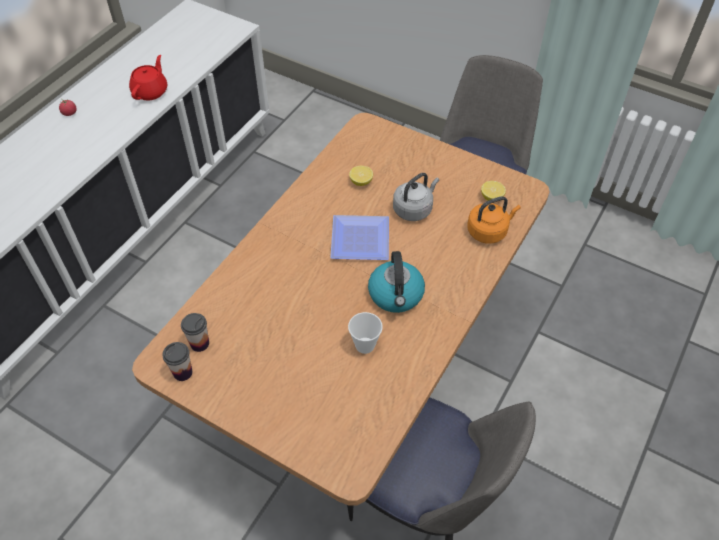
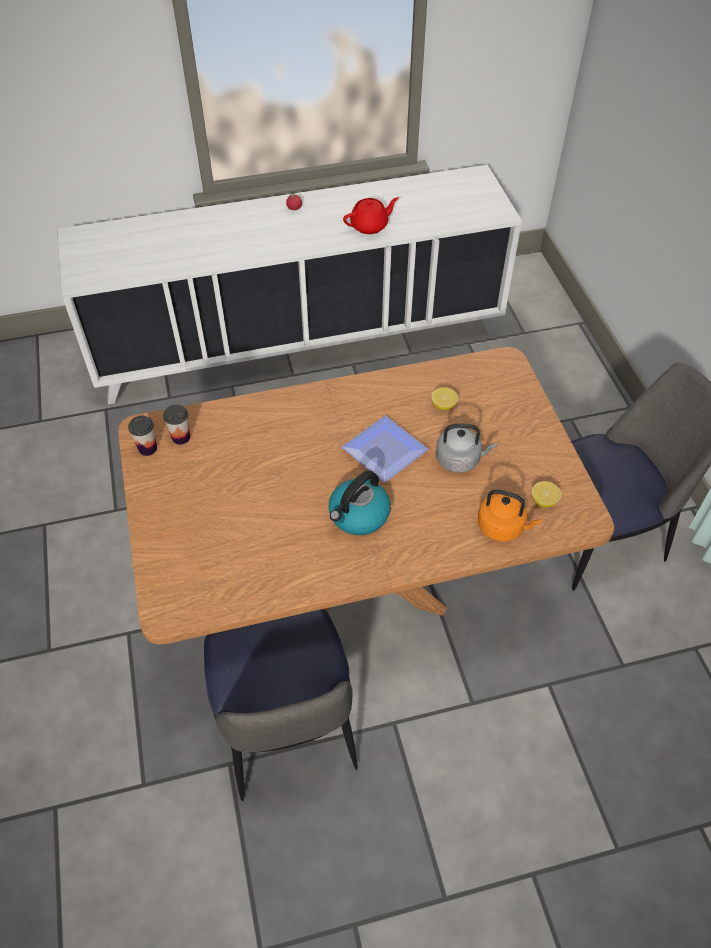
camera: 45 degrees right, 0 degrees up
(365, 345) = (287, 533): cup -> none

